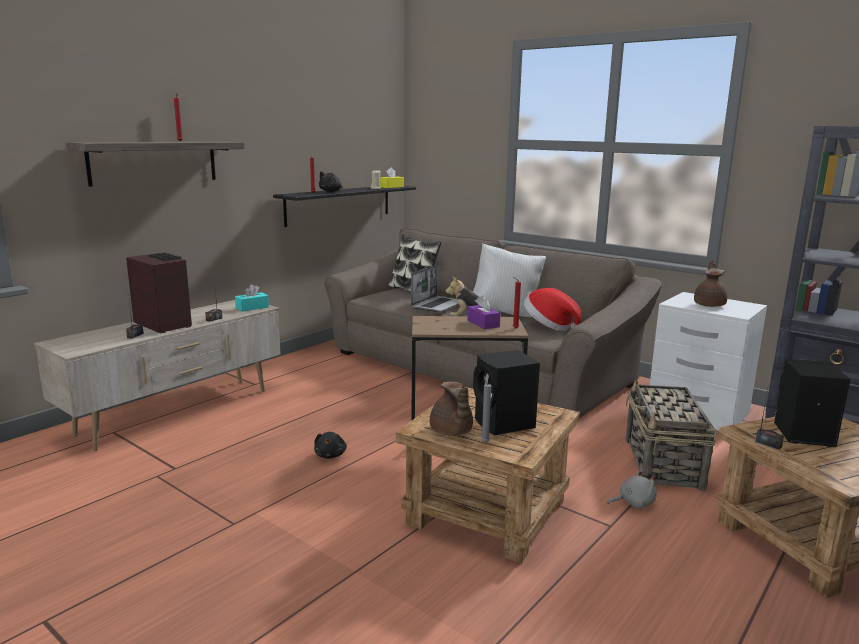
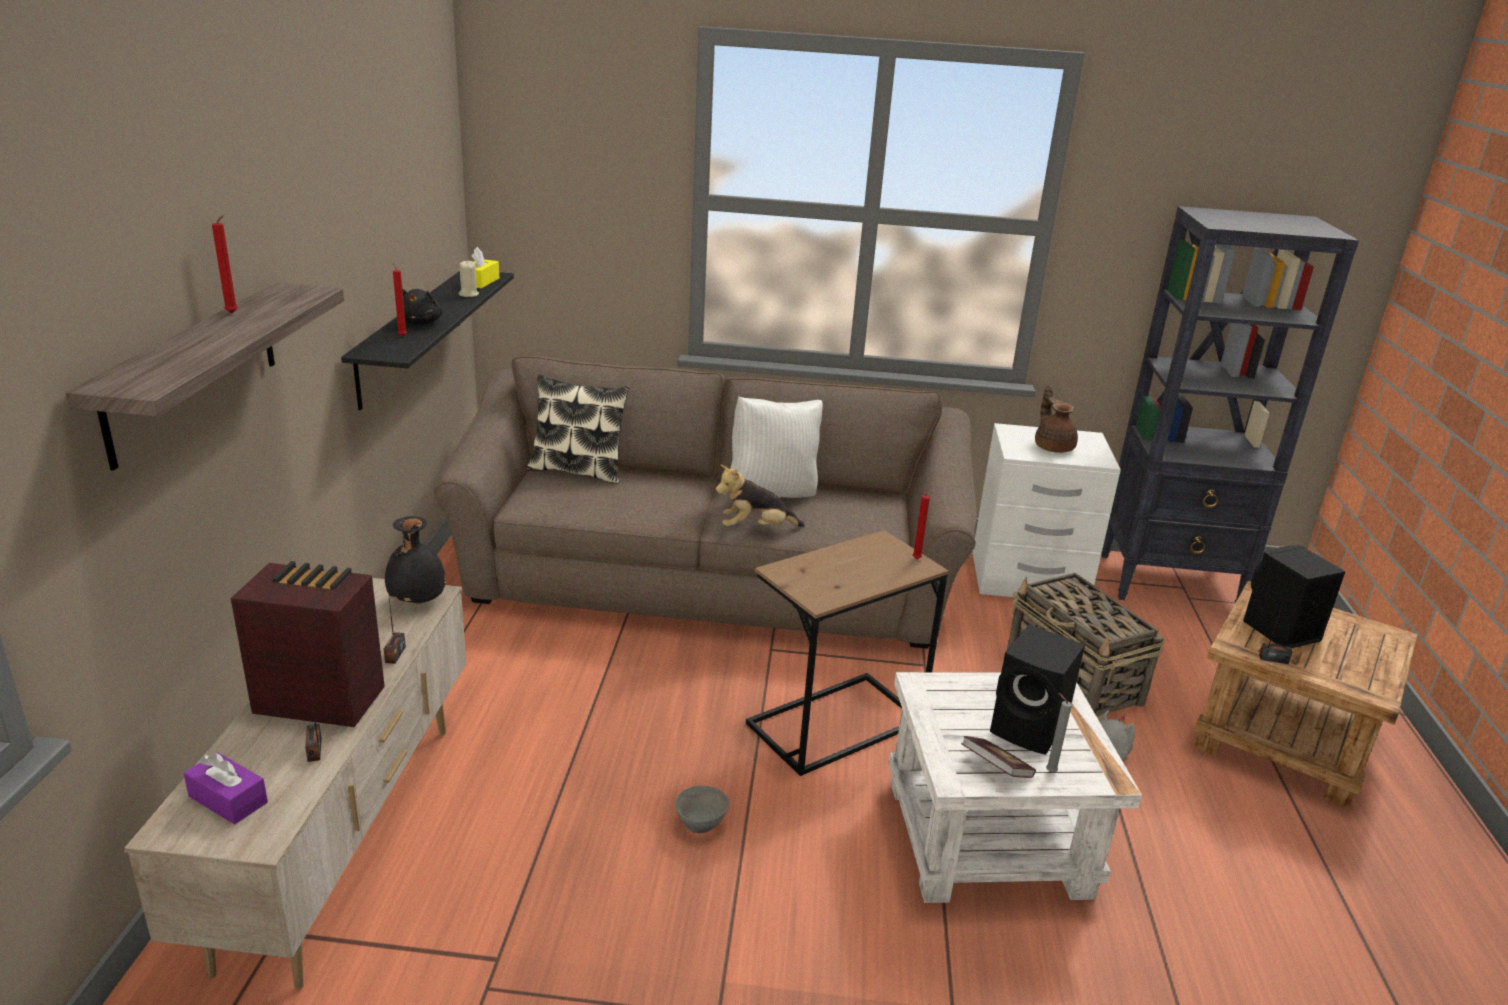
camera: 35 degrees left, 10 degrees up
(252, 307) = (416, 601): turquoise tissue box -> black vase
(330, 455) = (701, 825): black plush toy -> grey bowl
(437, 305) = (660, 499): laptop -> none
(451, 432) = (995, 768): brown teapot -> book
(483, 323) = (867, 560): purple tissue box -> purple tissue box (228, 799)
(487, 514) = (989, 840): brown side table -> white side table
(549, 326) = (857, 510): hat -> none

